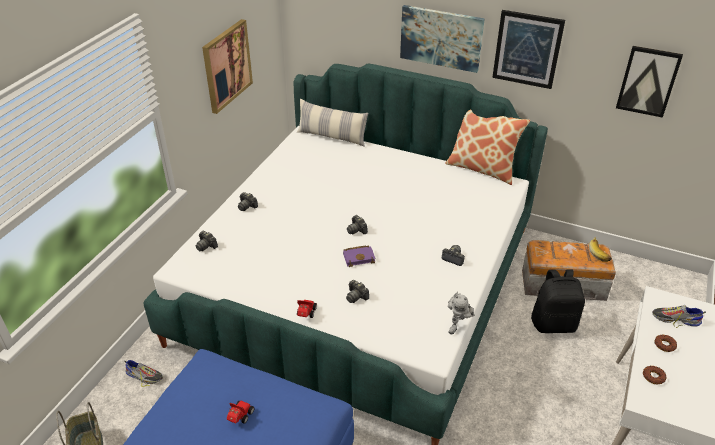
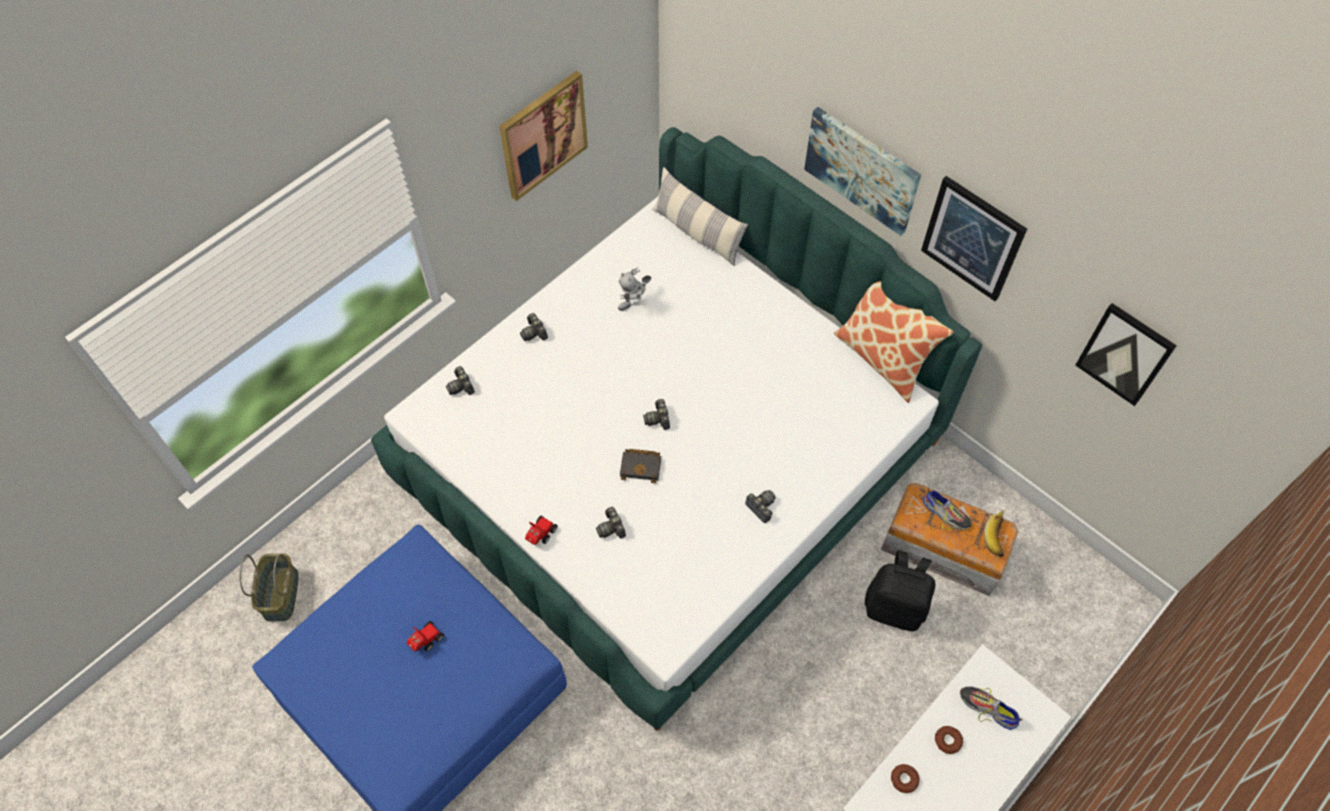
camera: 20 degrees right, 20 degrees up
(144, 376) = (365, 514): shoe -> shoe (946, 513)
(359, 257) = (642, 466): purple book -> black book
(458, 325) = (716, 614): toy robot -> toy robot (634, 302)

